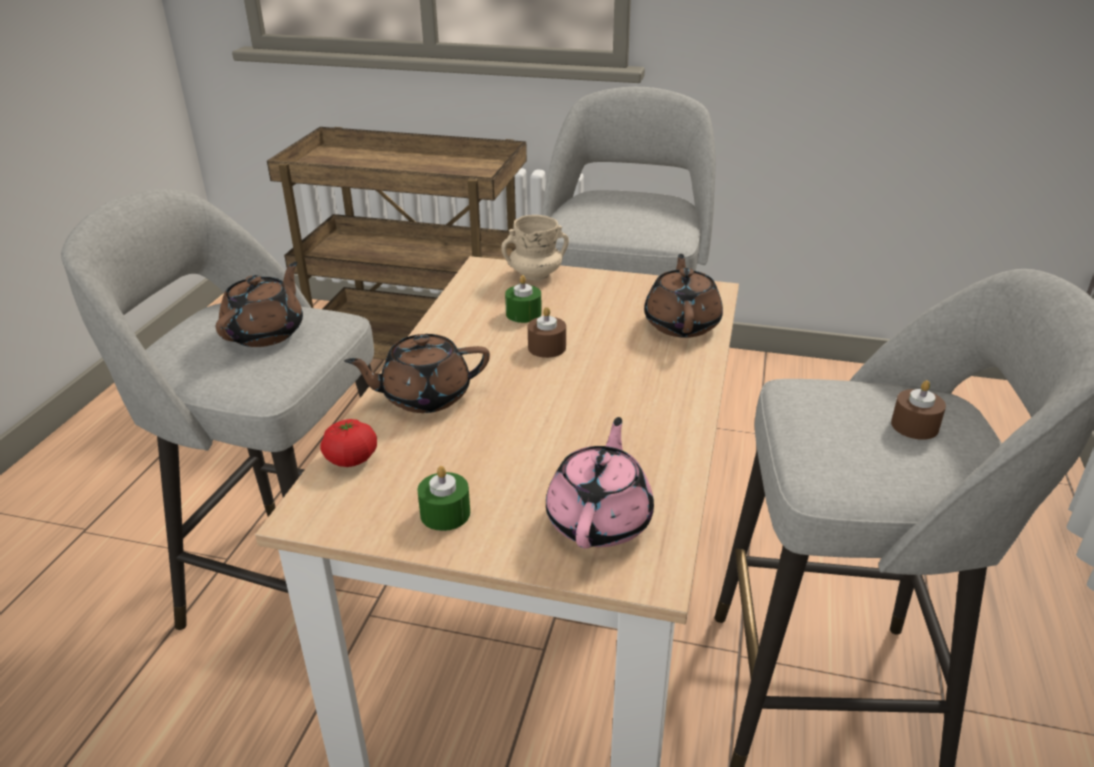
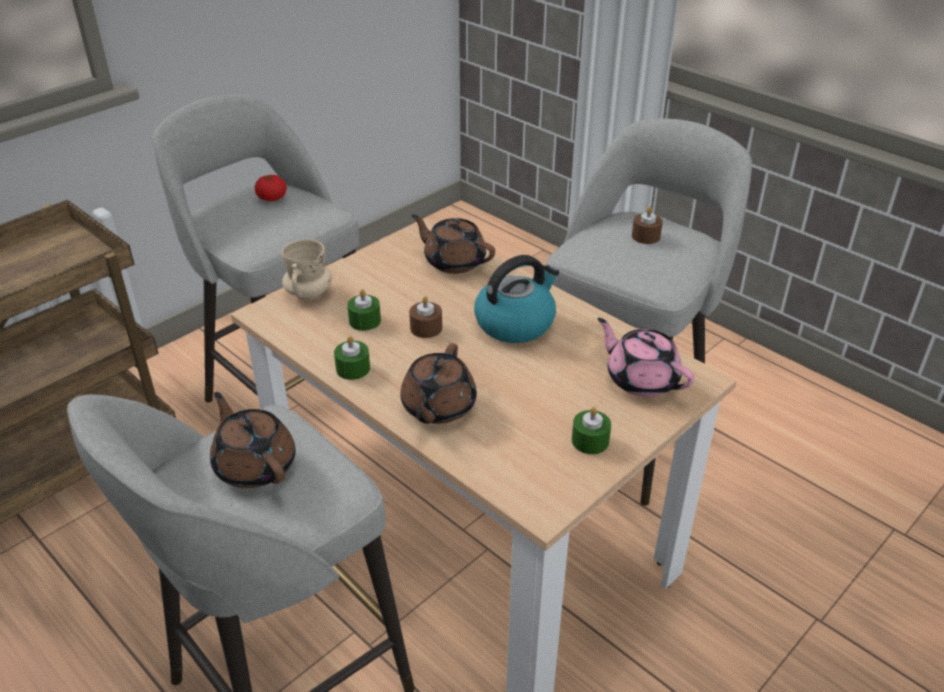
camera: 60 degrees left, 5 degrees up
(351, 458) = (490, 468): tomato -> tomato (272, 198)
(444, 333) = (353, 368): none -> green candle
(615, 395) = (515, 323): none -> kettle

